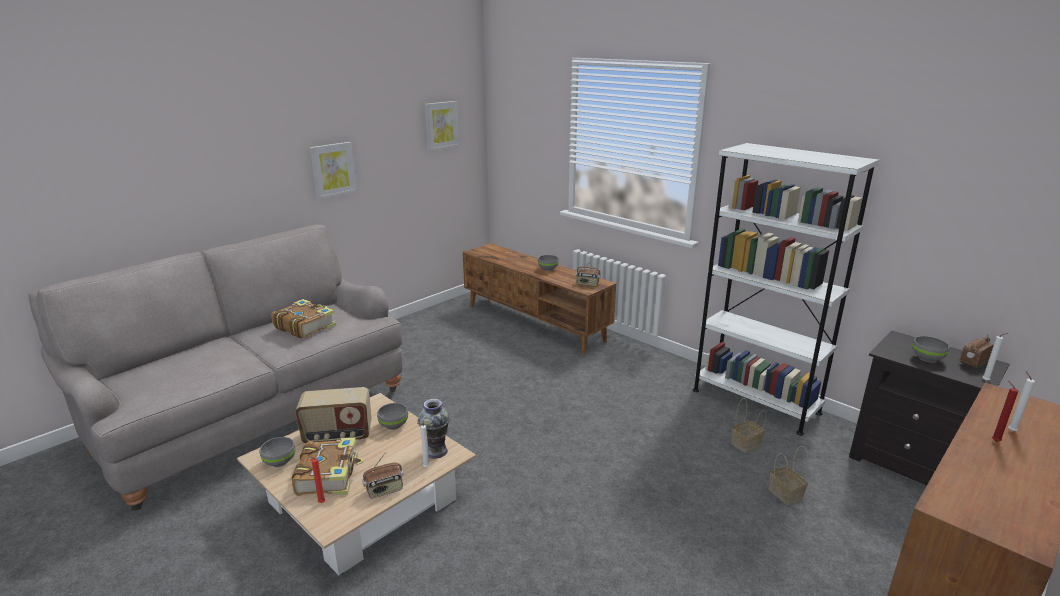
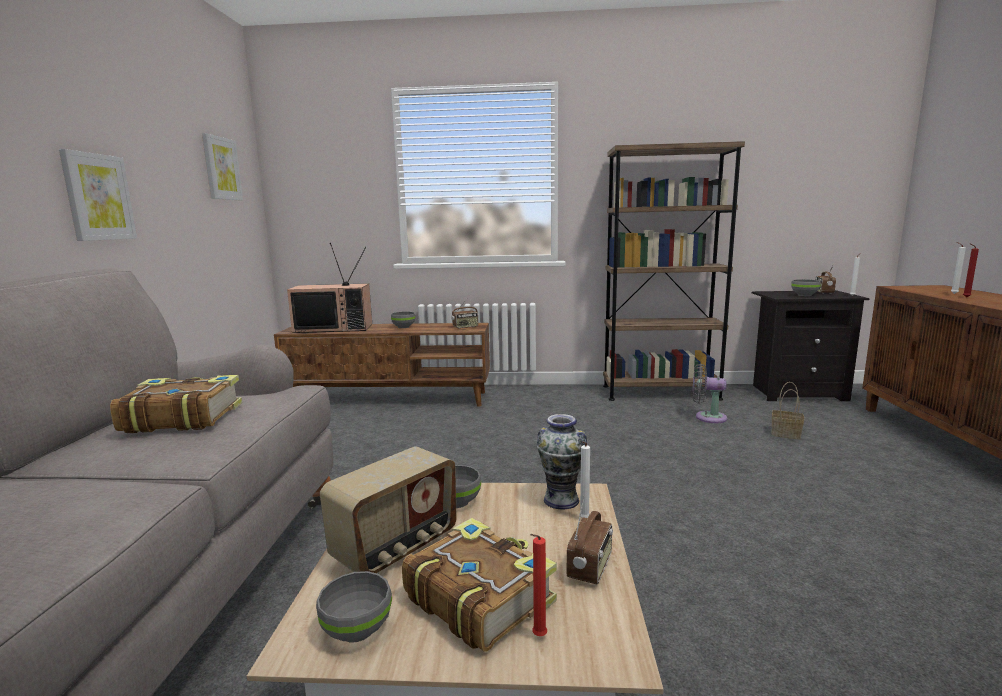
camera: 40 degrees left, 10 degrees down
(505, 256) = (335, 328): none -> television
(745, 445) = (707, 417): basket -> grey fan
(755, 401) = (660, 392): white bookcase -> brown bookcase

